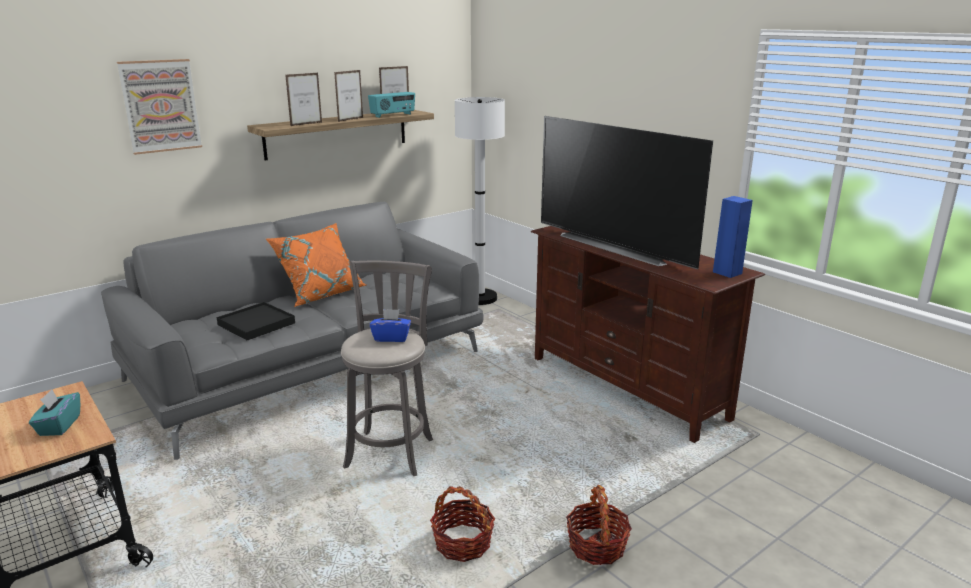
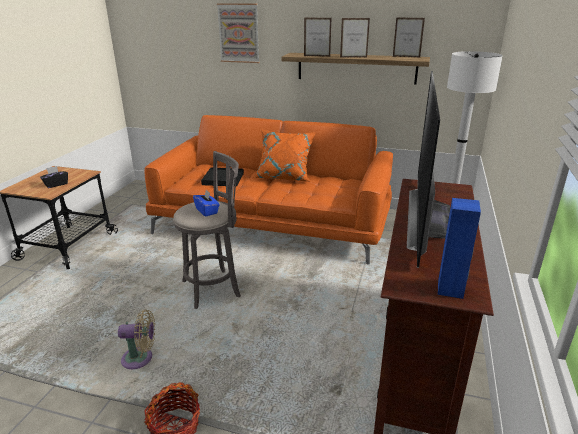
camera: 55 degrees right, 5 degrees up
(59, 426) = (56, 184): turquoise tissue box -> black tissue box
(311, 365) = (274, 222): grey sofa -> orange sofa
(393, 115) = (392, 58): radio -> none
(462, 543) = (140, 358): basket -> beige fan

